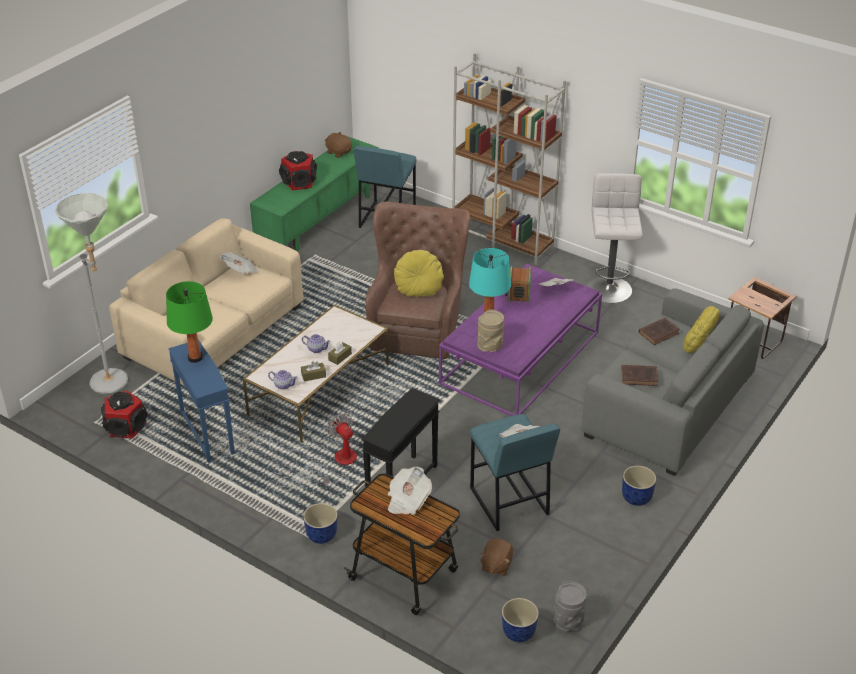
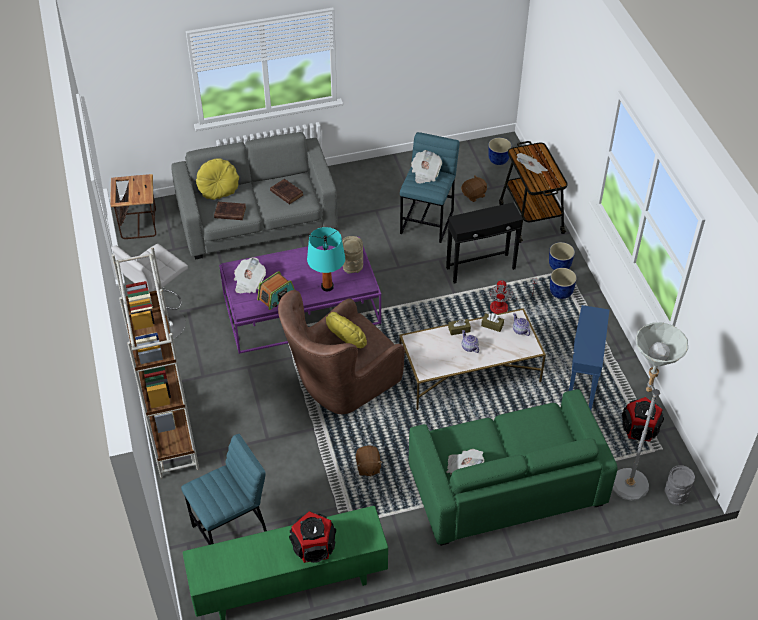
camera: 140 degrees left, 10 degrees up
(195, 358) = (587, 345): green table lamp -> none
(215, 332) = (505, 484): beige sofa -> green sofa
(338, 152) = (229, 571): brown plush toy -> brown plush toy (368, 467)
(568, 621) = (467, 151): grey vase -> grey vase (675, 495)
(636, 497) = (353, 183): blue planter -> blue planter (561, 292)

